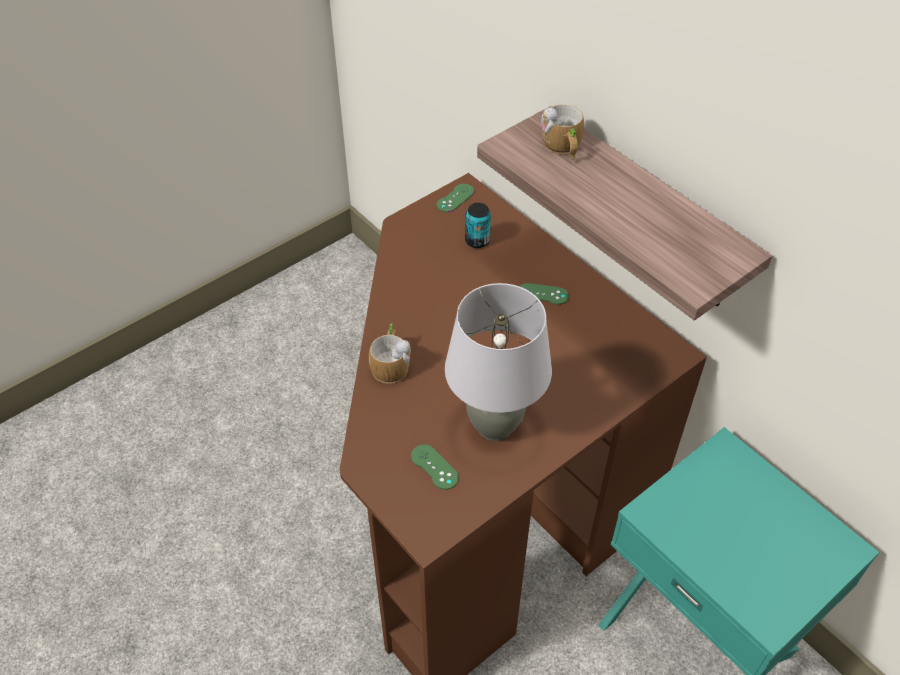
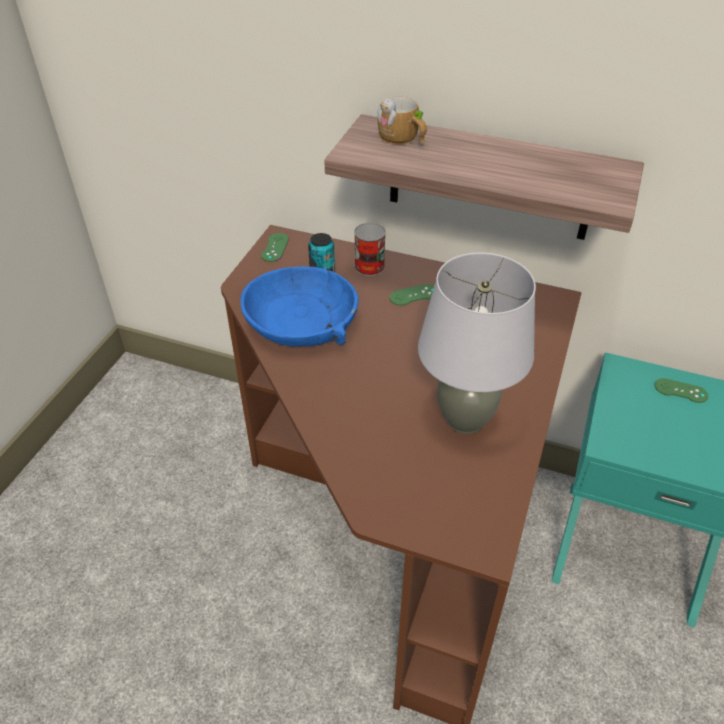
camera: 30 degrees left, 5 degrees down
(391, 363) = (326, 406): mug -> none
(427, 279) = (302, 321): none -> blue bowl
(434, 467) = (442, 481): green game controller -> green game controller (680, 391)
(524, 249) = (369, 266): none -> can

